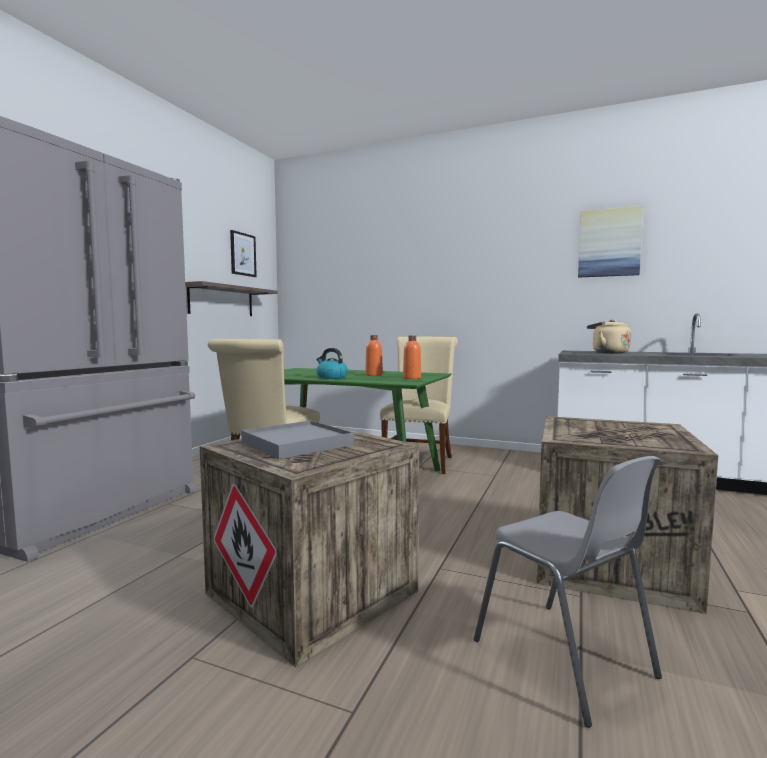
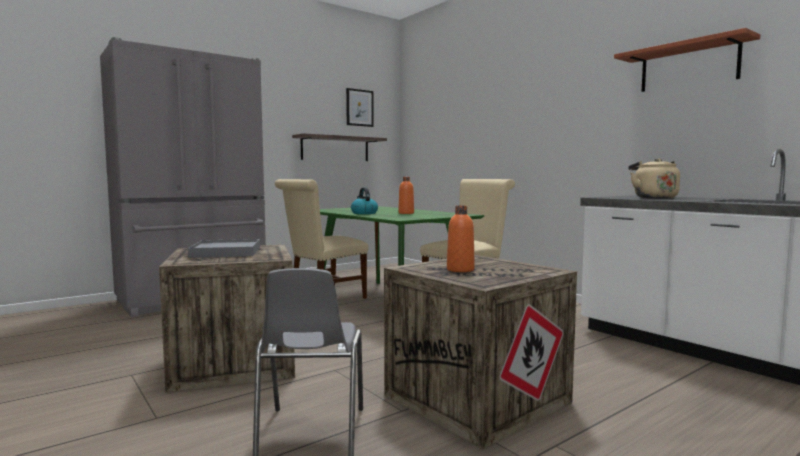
camera: 30 degrees right, 0 degrees up
(412, 378) = (423, 216): orange bottle -> orange bottle (460, 270)
(609, 243) = (688, 66): picture -> shelf

